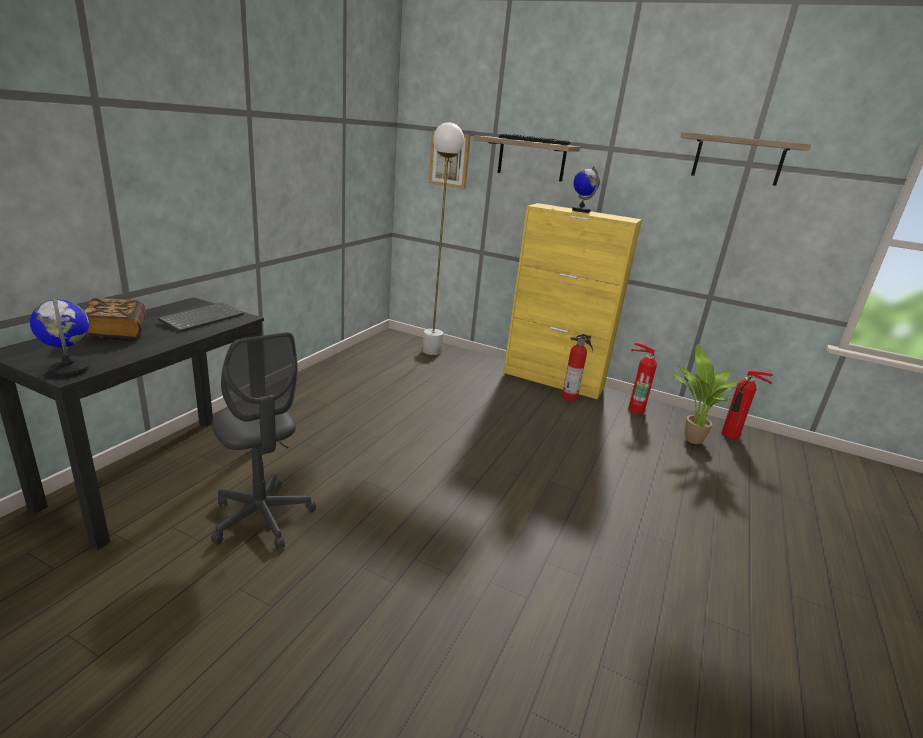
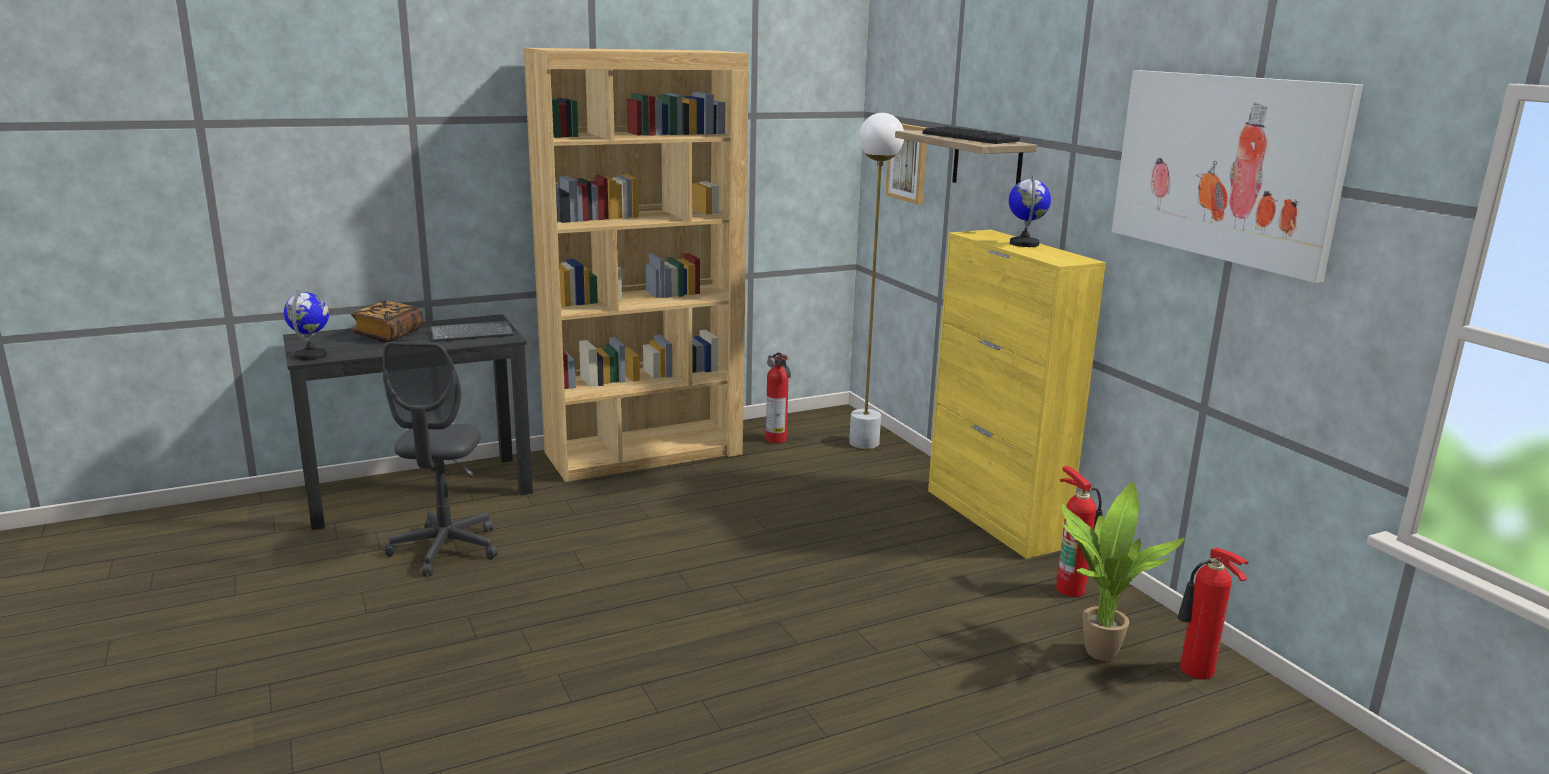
camera: 40 degrees right, 5 degrees down
(309, 390) = (645, 453): none -> brown bookcase
(570, 397) = (983, 545): fire extinguisher -> fire extinguisher (777, 439)
(738, 159) = (1224, 167): shelf -> picture

